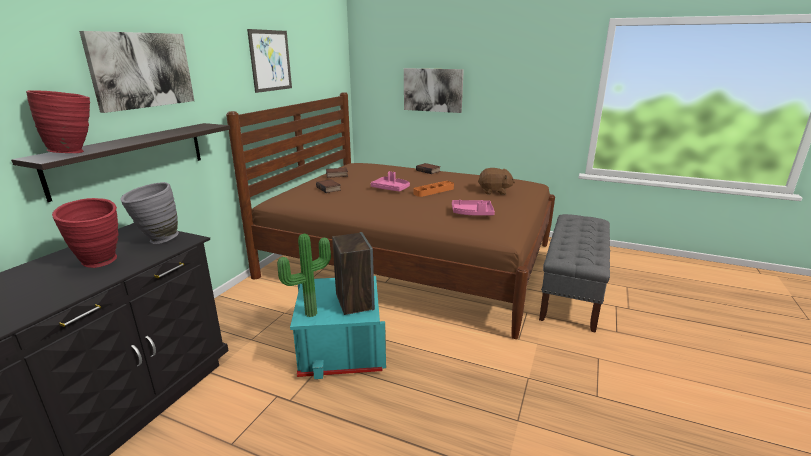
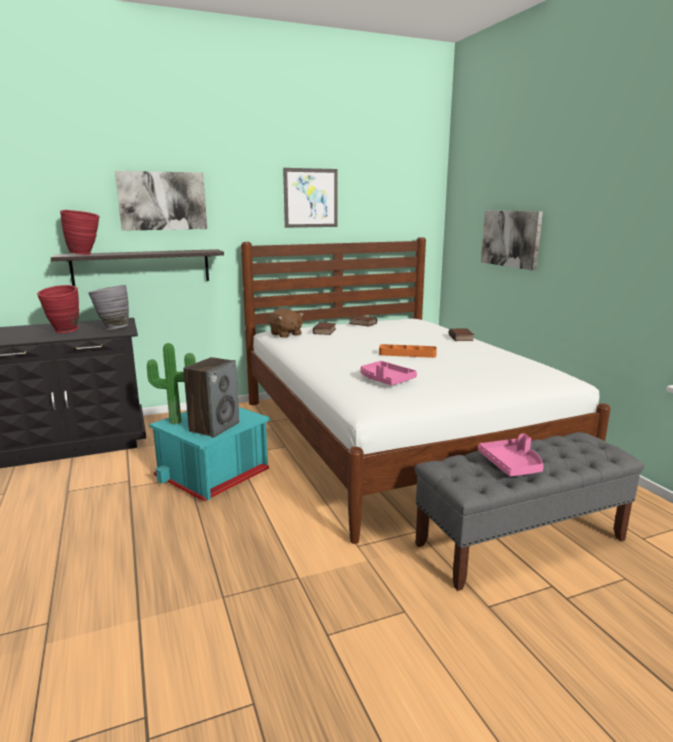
camera: 45 degrees right, 5 degrees down
(391, 189) = (374, 343): pink tray -> pink tray (511, 465)
(410, 261) = (393, 437): brown bed -> white bed
(494, 192) = (474, 371): brown plush toy -> brown plush toy (285, 334)

